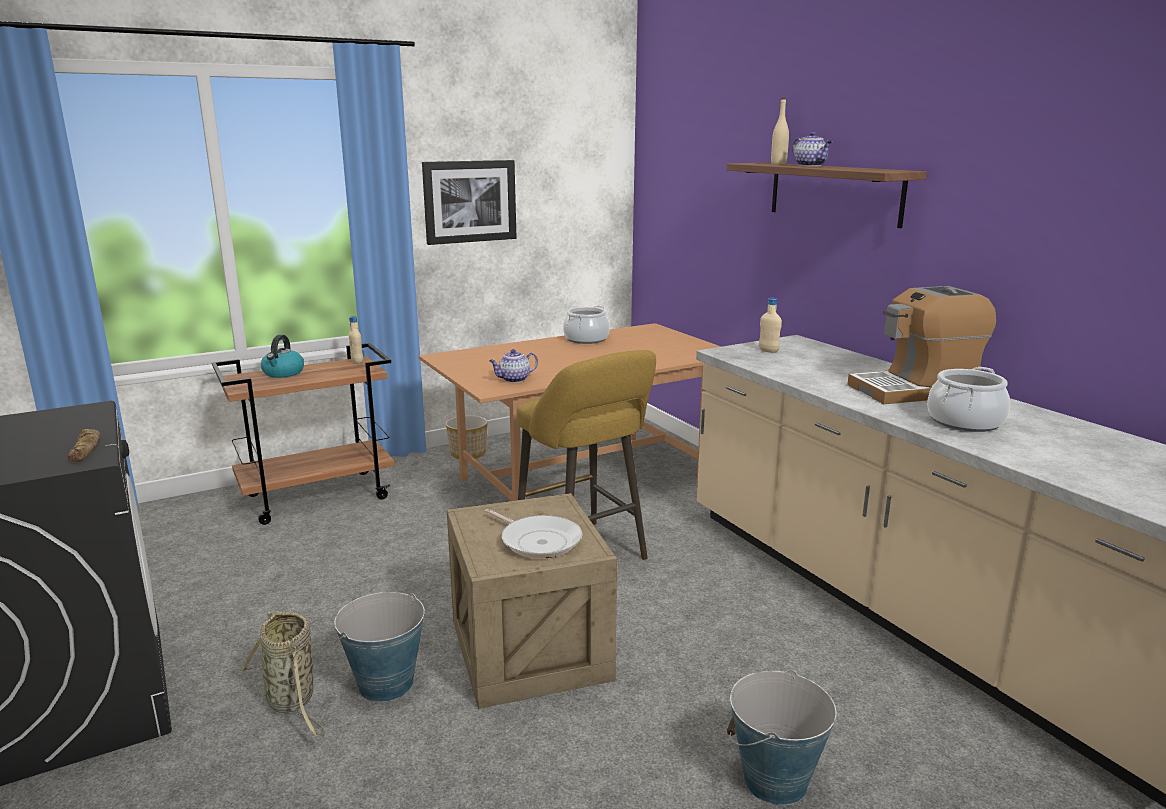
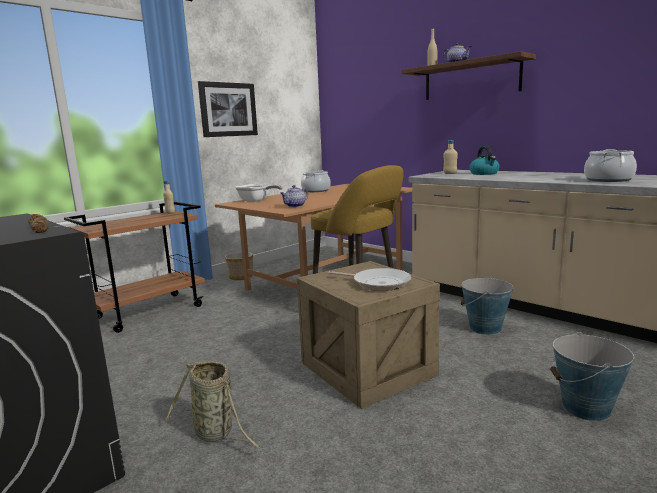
camera: 15 degrees left, 5 degrees down
(283, 373) = (120, 221): kettle -> kettle (484, 173)
(385, 684) = (281, 408): bucket -> bucket (485, 328)
(479, 355) = (257, 200): none -> frying pan
(915, 390) = (558, 175): coffee machine -> none

